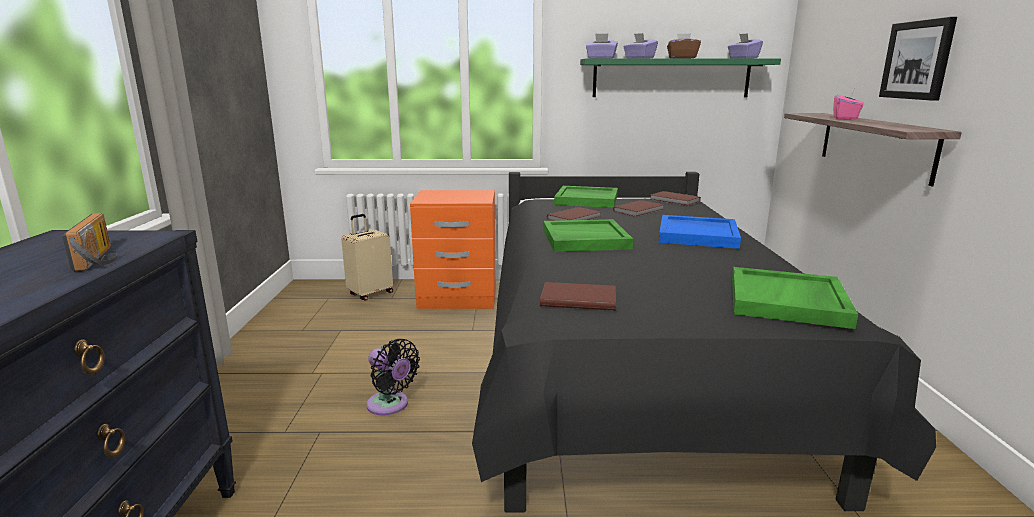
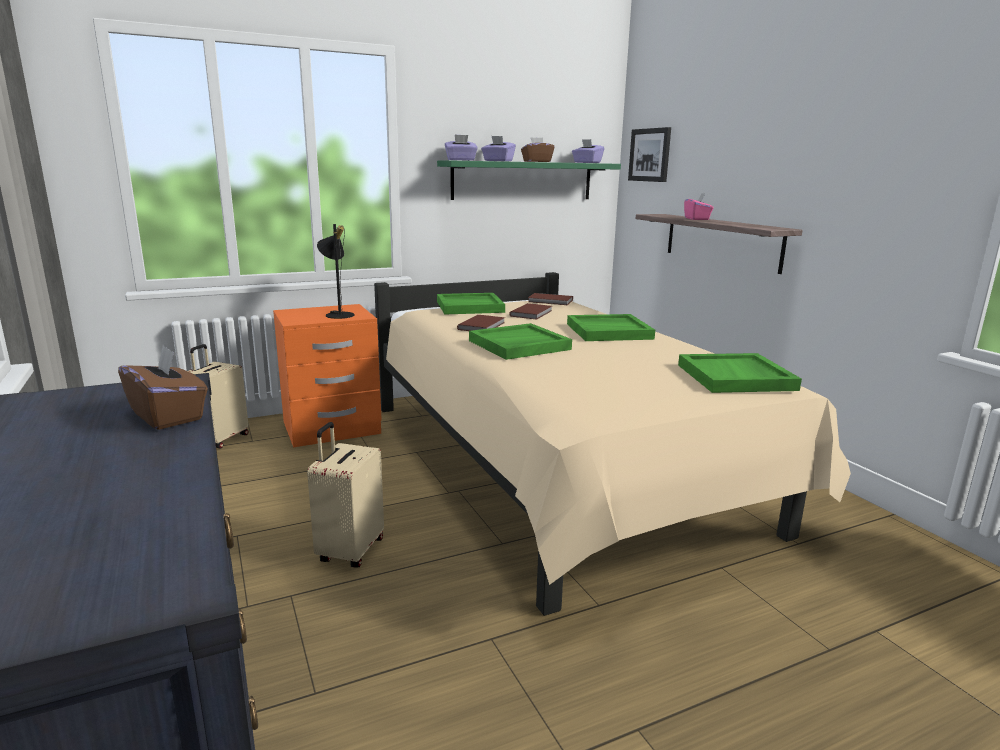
camera: 25 degrees left, 0 degrees up
(102, 258) = (168, 415): radio -> brown tissue box
(390, 405) = (349, 551): black fan -> beige suitcase
(465, 197) = (338, 314): none -> black table lamp
(577, 299) = (581, 398): brown book -> none
(629, 369) = (556, 468): black bed -> beige bed
(698, 235) = (609, 331): blue tray -> green tray
(917, 60) = (756, 171): picture -> picture (650, 155)

